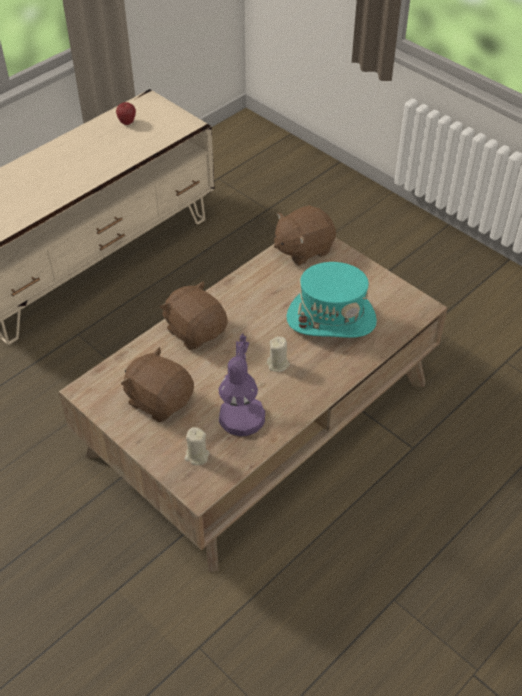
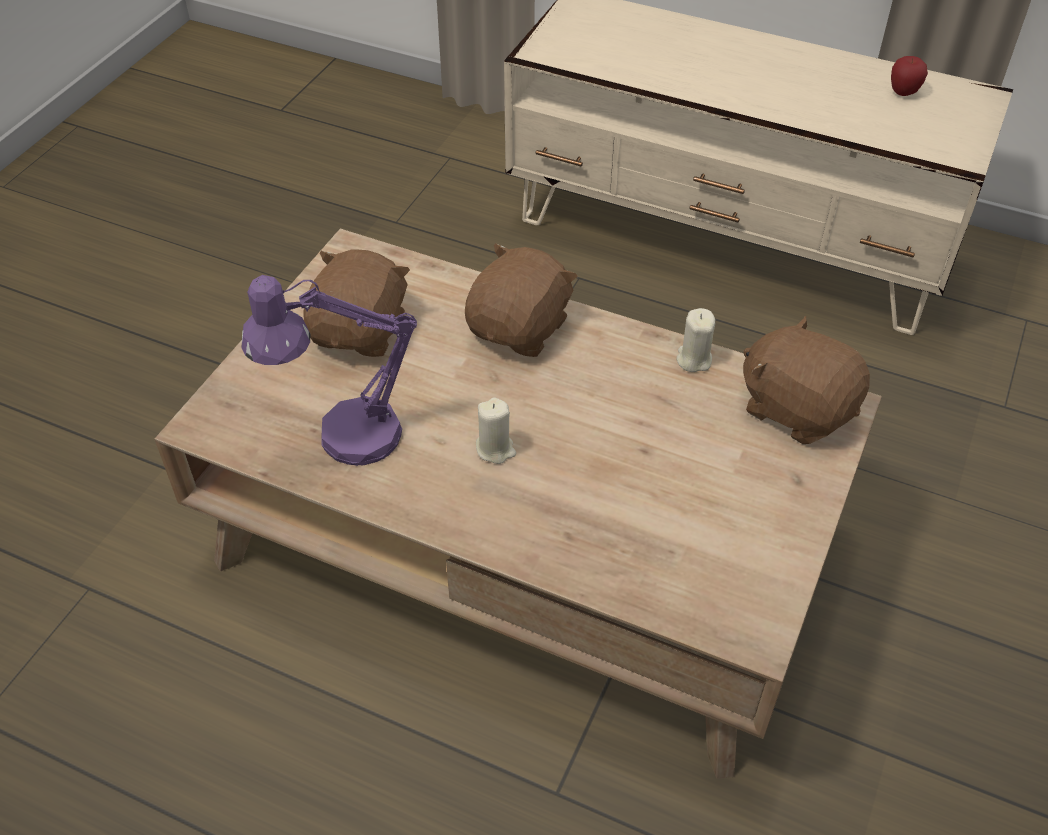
camera: 70 degrees right, 0 degrees up
(197, 456) = (266, 403): beige candle -> beige candle (693, 359)
(331, 318) = (641, 494): turquoise hat -> none

